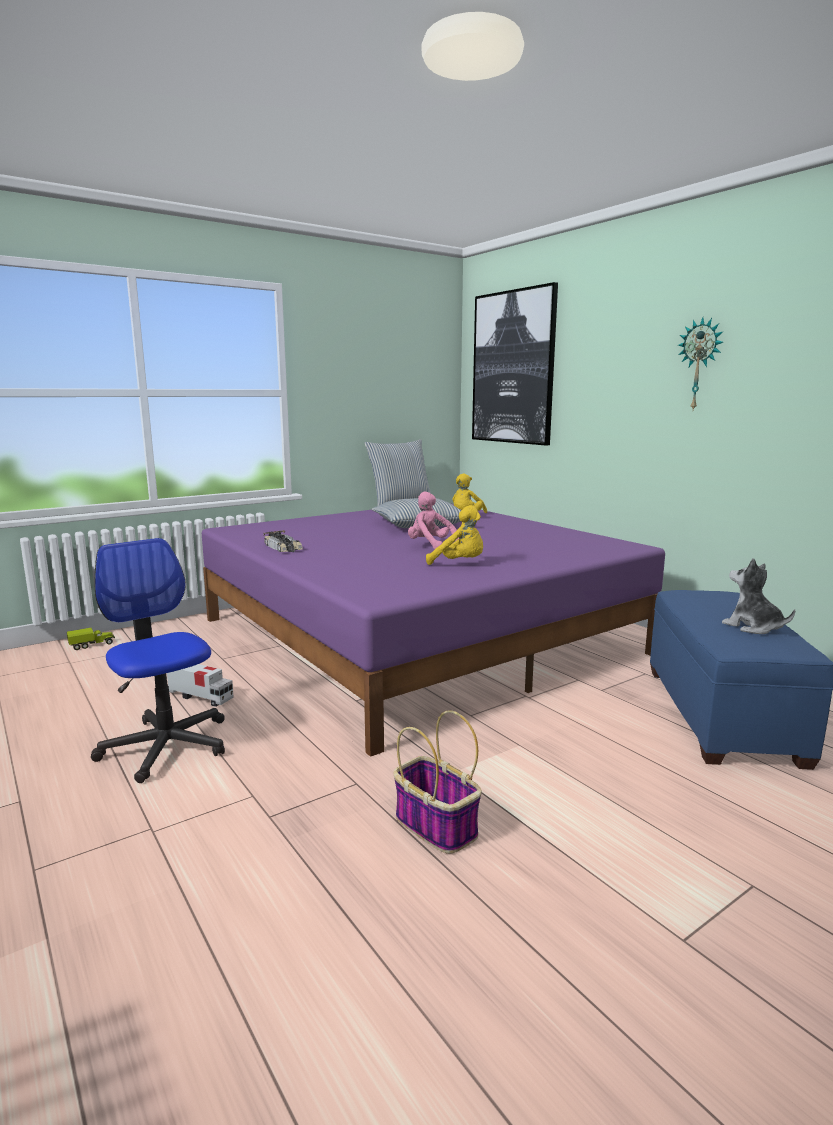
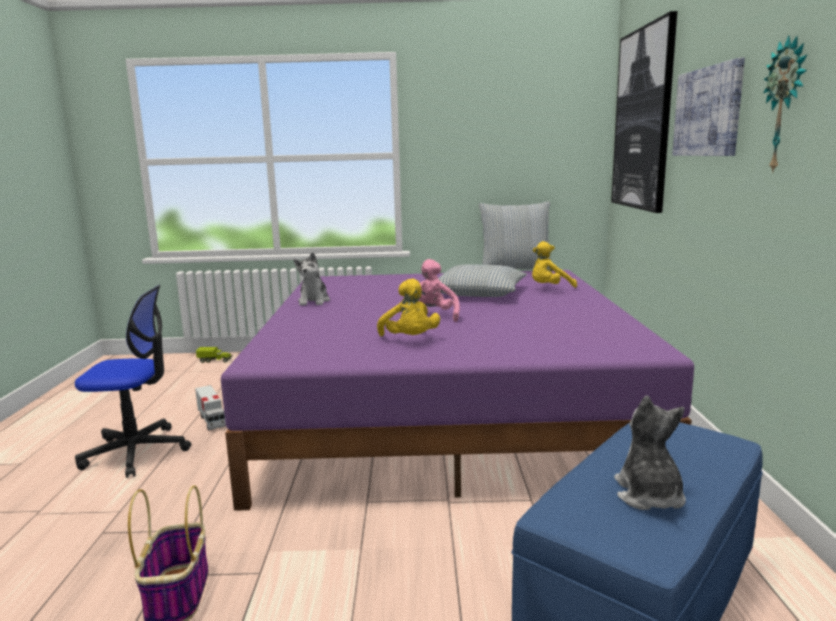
camera: 35 degrees right, 0 degrees up
(166, 746) = (136, 452): office chair -> office chair turned 90 degrees clockwise
(283, 548) = (314, 301): toy car -> plush toy
(606, 365) = (707, 112): none -> picture

